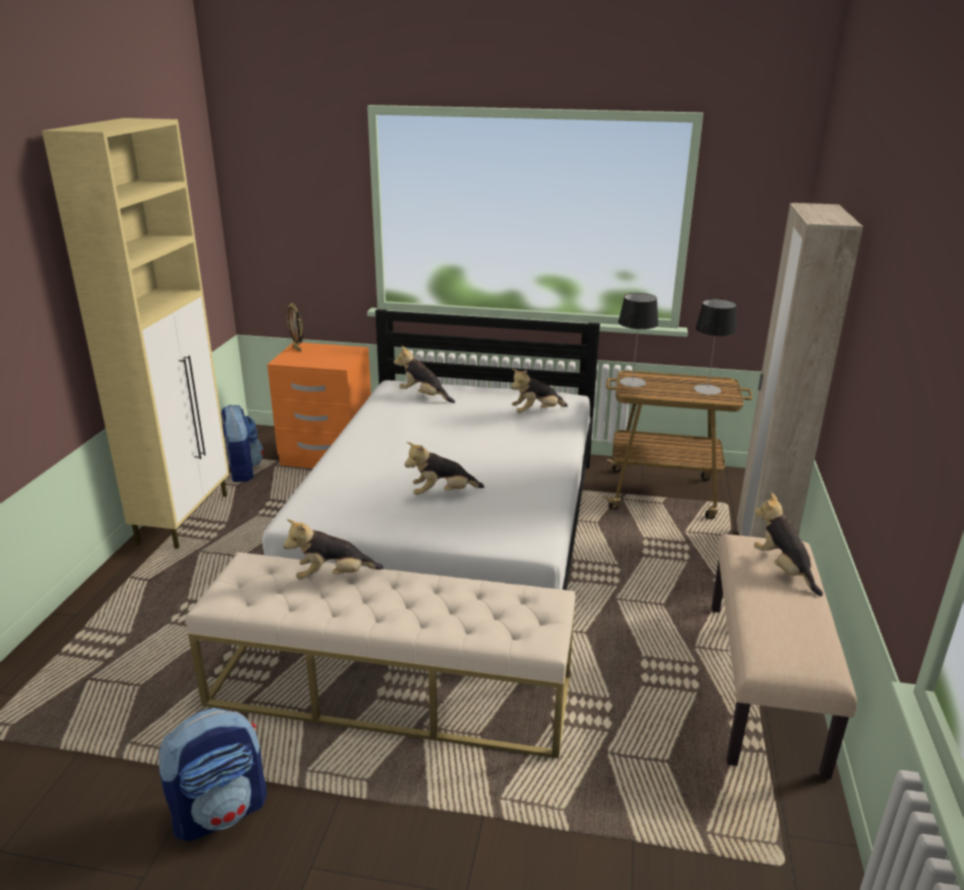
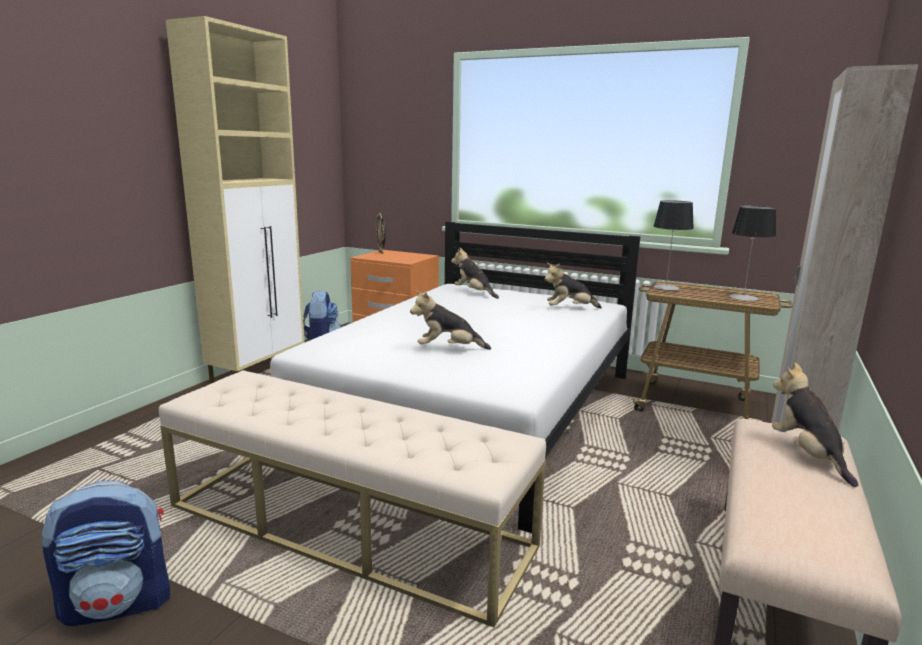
camera: 15 degrees right, 10 degrees down
(333, 576) = (308, 395): plush toy -> none

